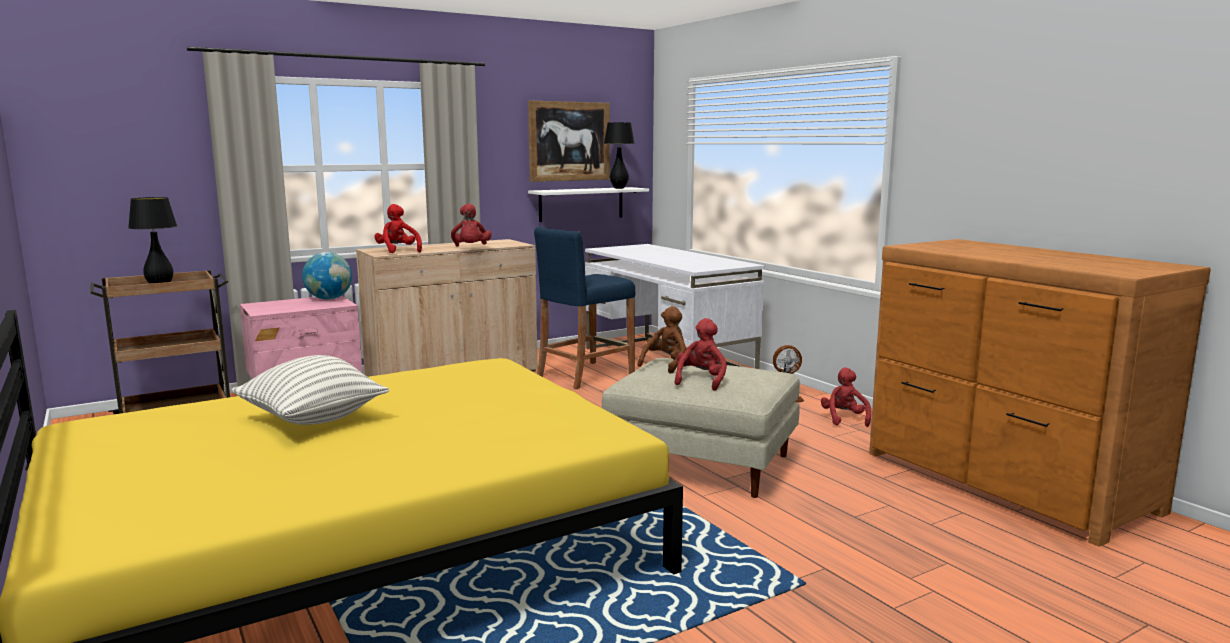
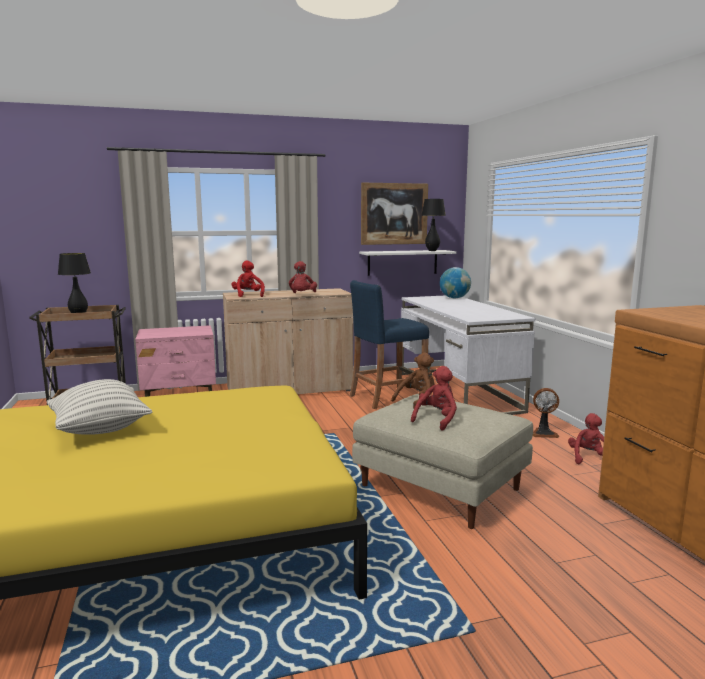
camera: 15 degrees right, 0 degrees up
(329, 299) = (199, 328): globe -> globe (454, 298)

